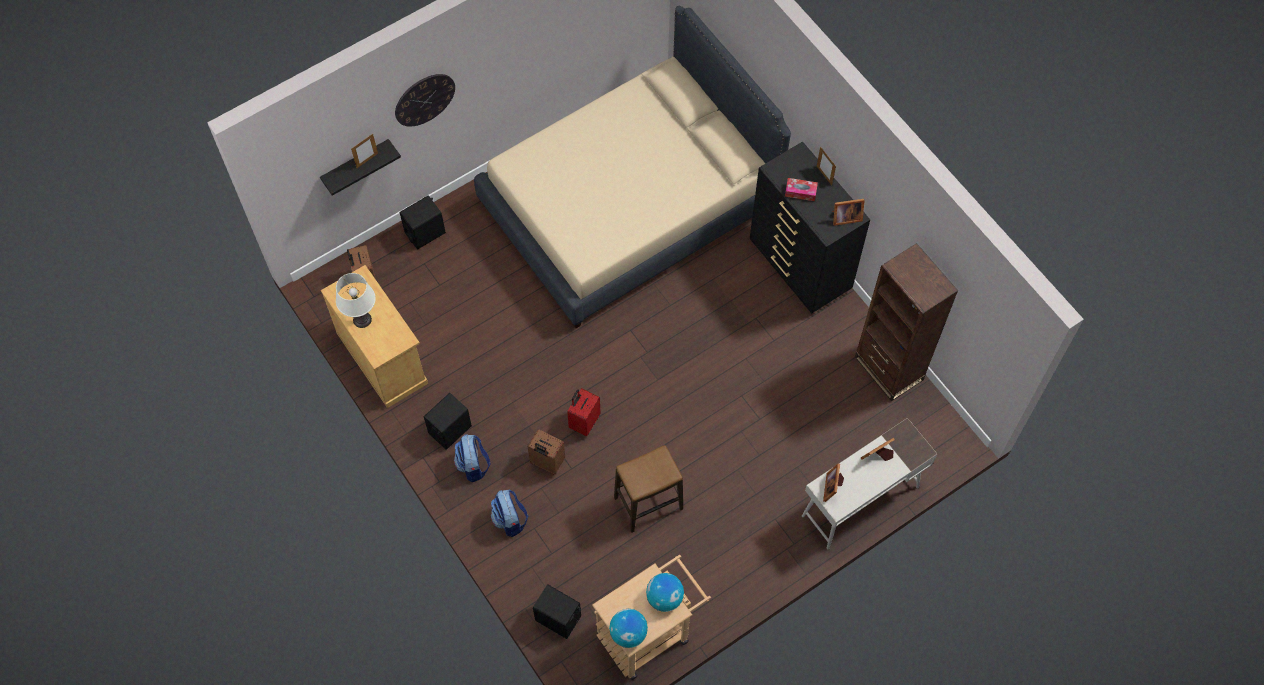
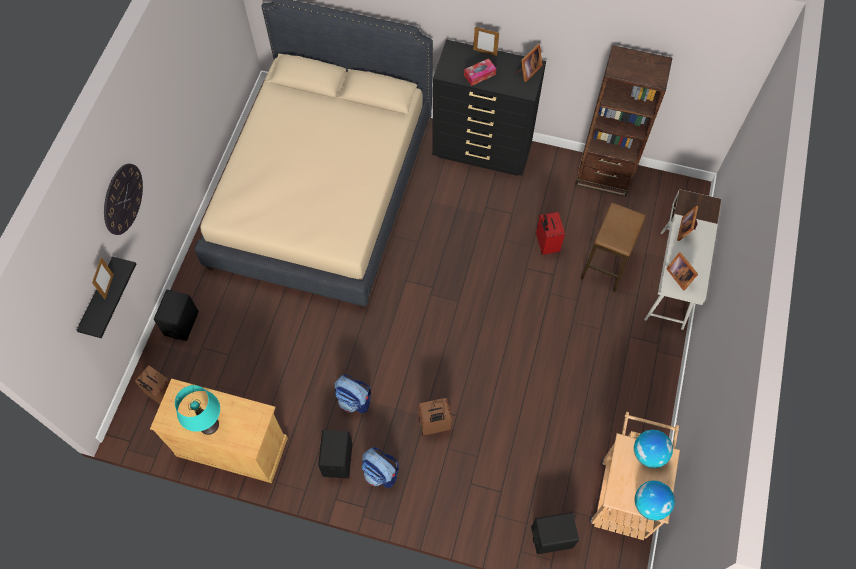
camera: 40 degrees left, 0 degrees up
(362, 319) = (209, 425): white table lamp -> turquoise table lamp
(510, 520) = (447, 492): backpack -> backpack (354, 400)
(584, 422) = (434, 373): red suitcase -> red suitcase (546, 244)
(648, 503) = (535, 396): stool -> stool (606, 265)

